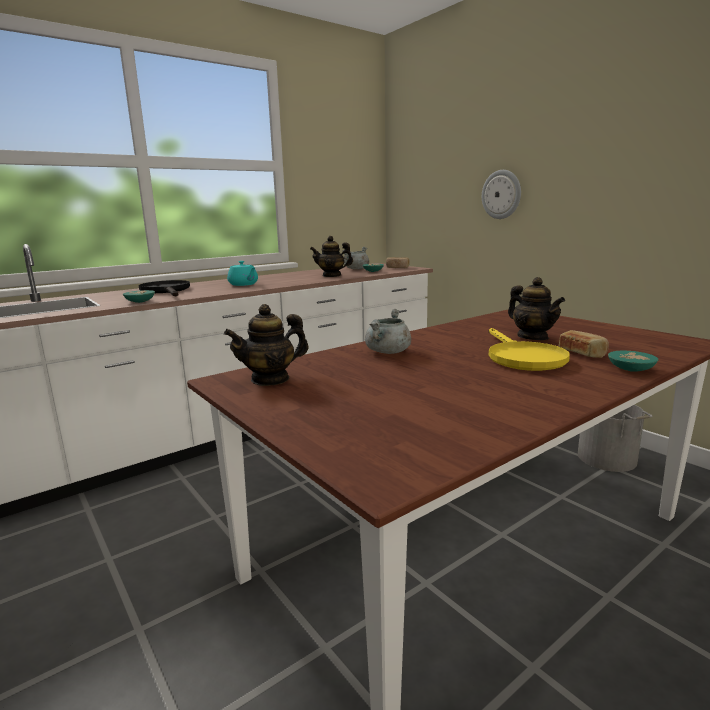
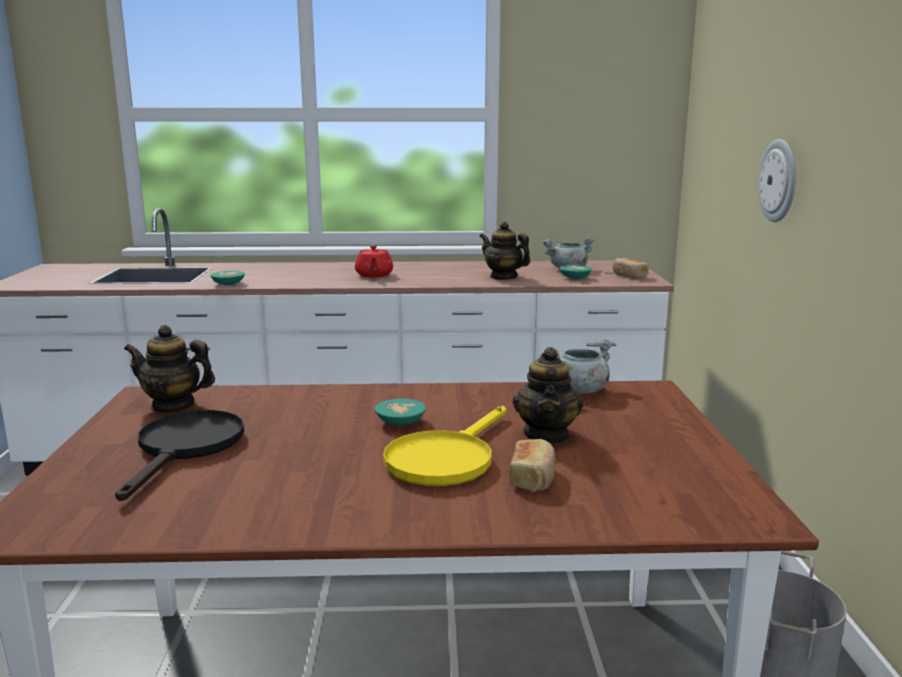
camera: 35 degrees right, 0 degrees up
(167, 291) = (286, 272): black frying pan -> black frying pan (186, 448)
(243, 284) = (374, 275): turquoise teapot -> red teapot
(388, 352) = (338, 406): grey cooking pot -> grey cooking pot (579, 390)
(632, 370) = (517, 521): turquoise bowl -> turquoise bowl (400, 423)

